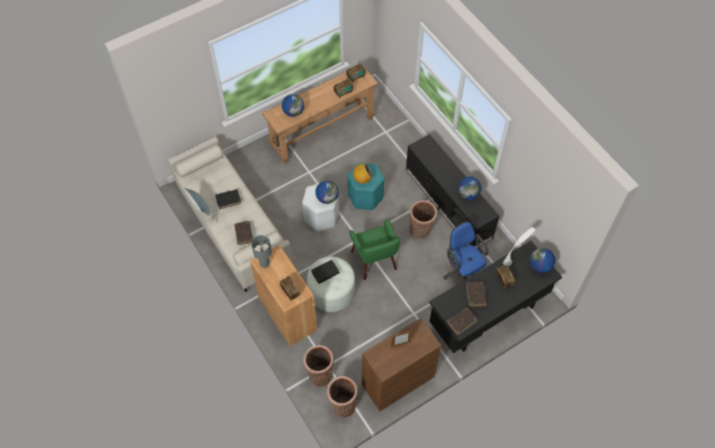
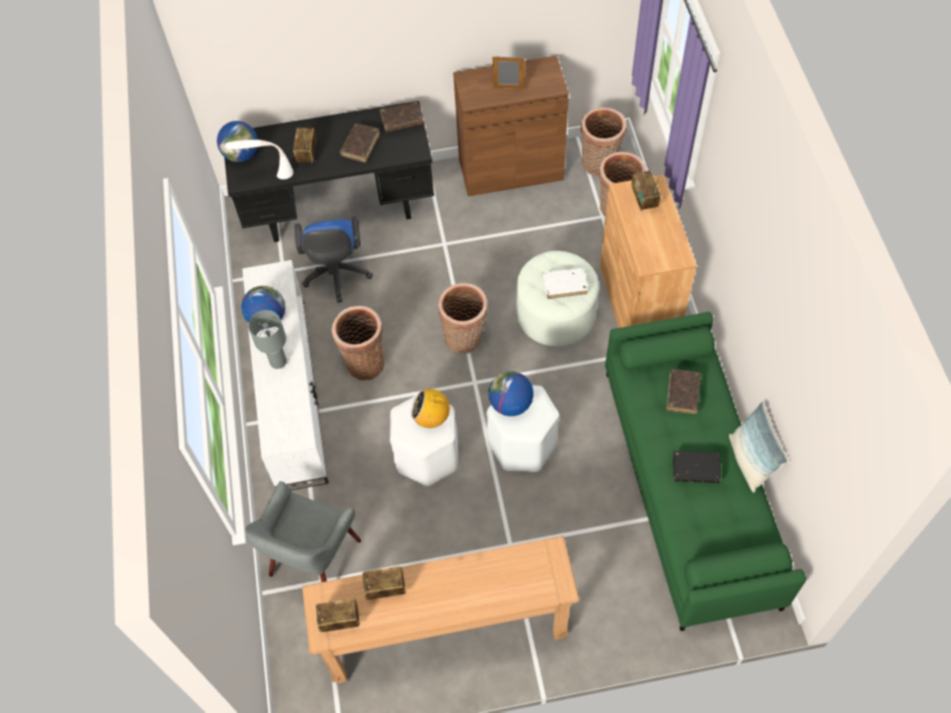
camera: 155 degrees left, 0 degrees up
(232, 224) = (690, 486): beige sofa -> green sofa
(264, 263) = (673, 252): grey table lamp -> grey table lamp (279, 361)
(293, 112) = (511, 576): globe -> none
(325, 273) = (564, 286): black book -> white book
(365, 197) = (427, 455): turquoise stool -> white stool
(374, 260) = (465, 339): green armchair -> basket
(394, 139) = (313, 558): none -> grey armchair
(449, 203) = (290, 392): black tv stand -> white tv stand

